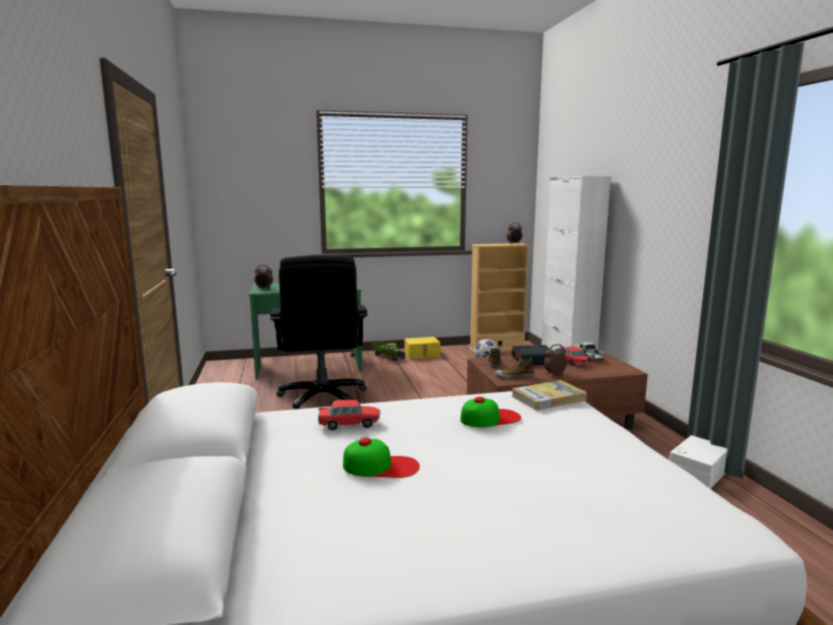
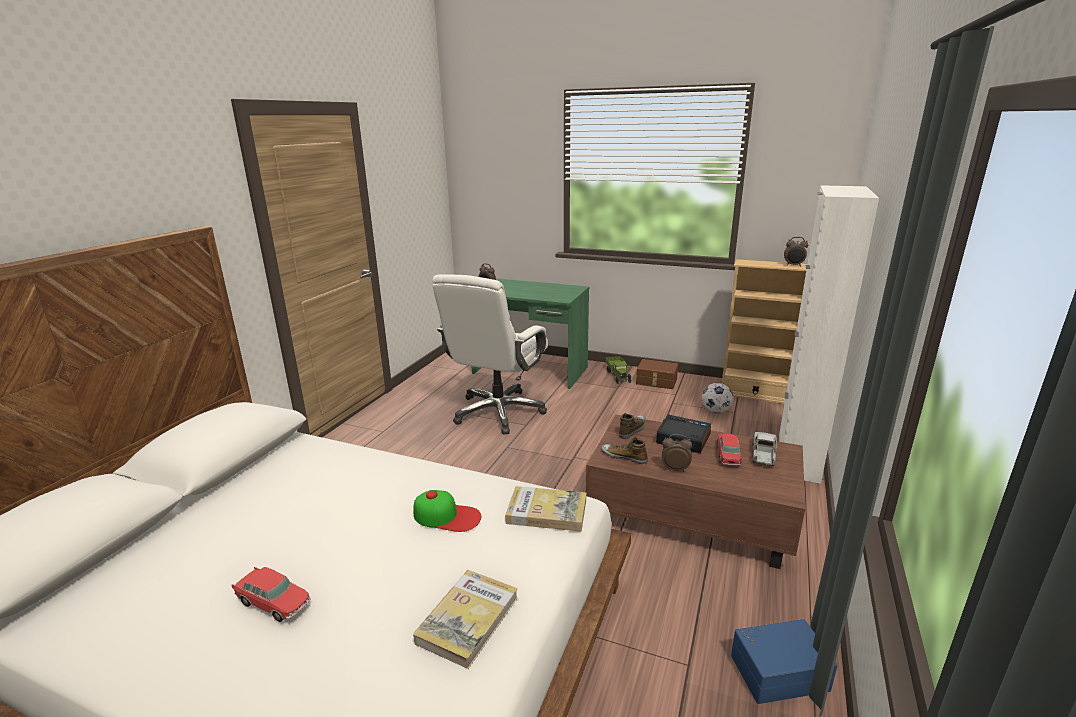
camera: 35 degrees right, 10 degrees up
(323, 398) = (498, 412): black office chair -> white office chair
(349, 424) = (336, 475): toy car -> toy car (274, 602)
(381, 466) = (281, 534): cap -> none
(422, 354) = (656, 382): yellow storage box -> brown storage box
(610, 455) = (468, 619): none -> book
(696, 472) = (777, 670): white storage box -> blue storage box

